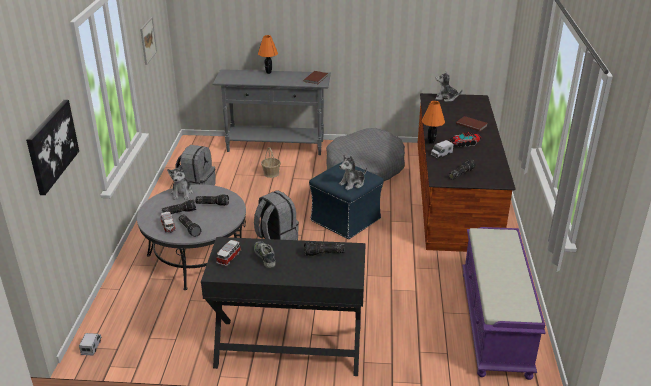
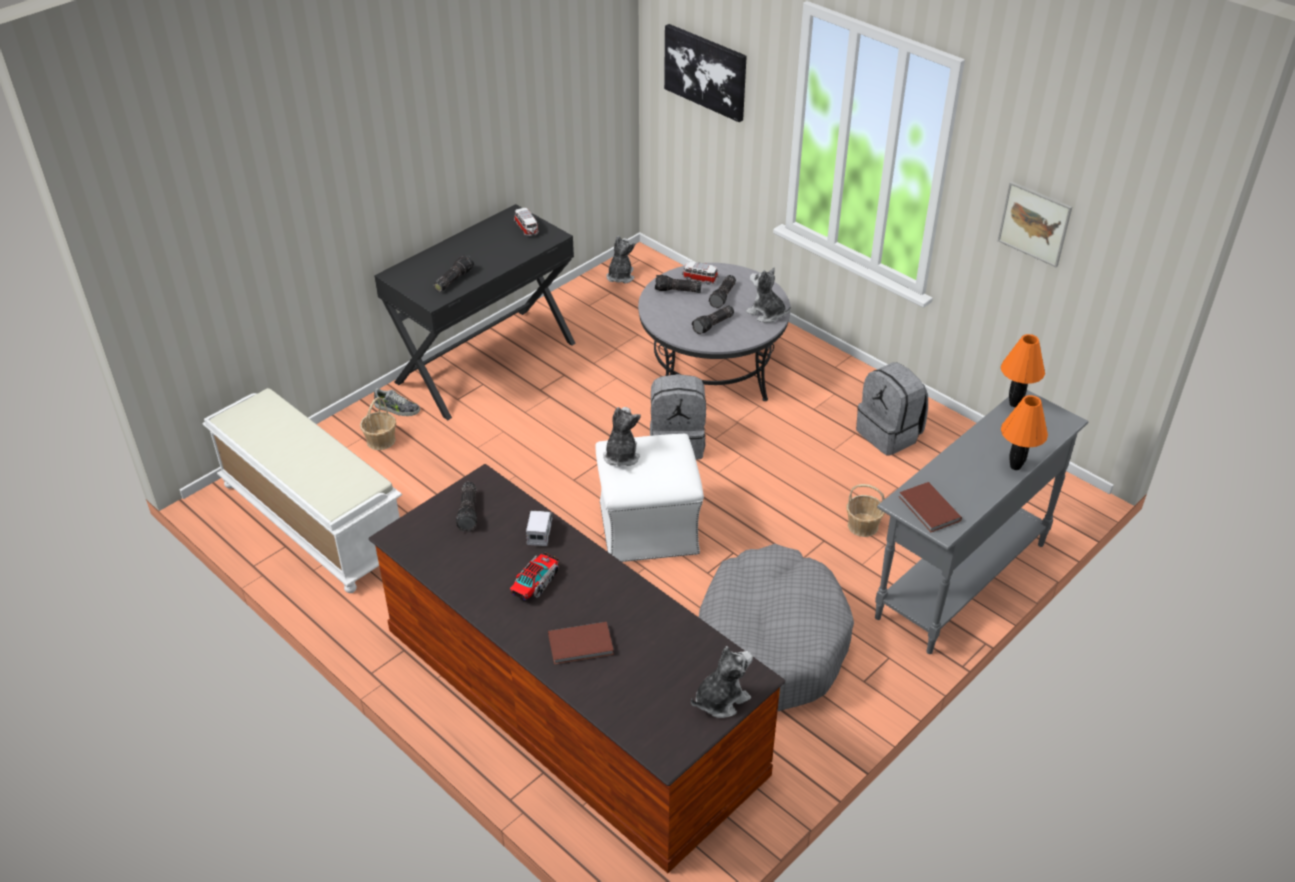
camera: 130 degrees right, 10 degrees up
(91, 347) = (639, 260): toy truck -> none
(123, 344) = (620, 276): none -> plush toy
(265, 257) = (499, 247): shoe -> shoe (397, 409)
(346, 220) = (647, 528): blue ottoman -> white ottoman
(410, 342) = (381, 440): none -> basket
(431, 142) = (586, 548): orange table lamp -> orange table lamp (1014, 404)
(496, 323) = (311, 520): purple bench -> white bench

